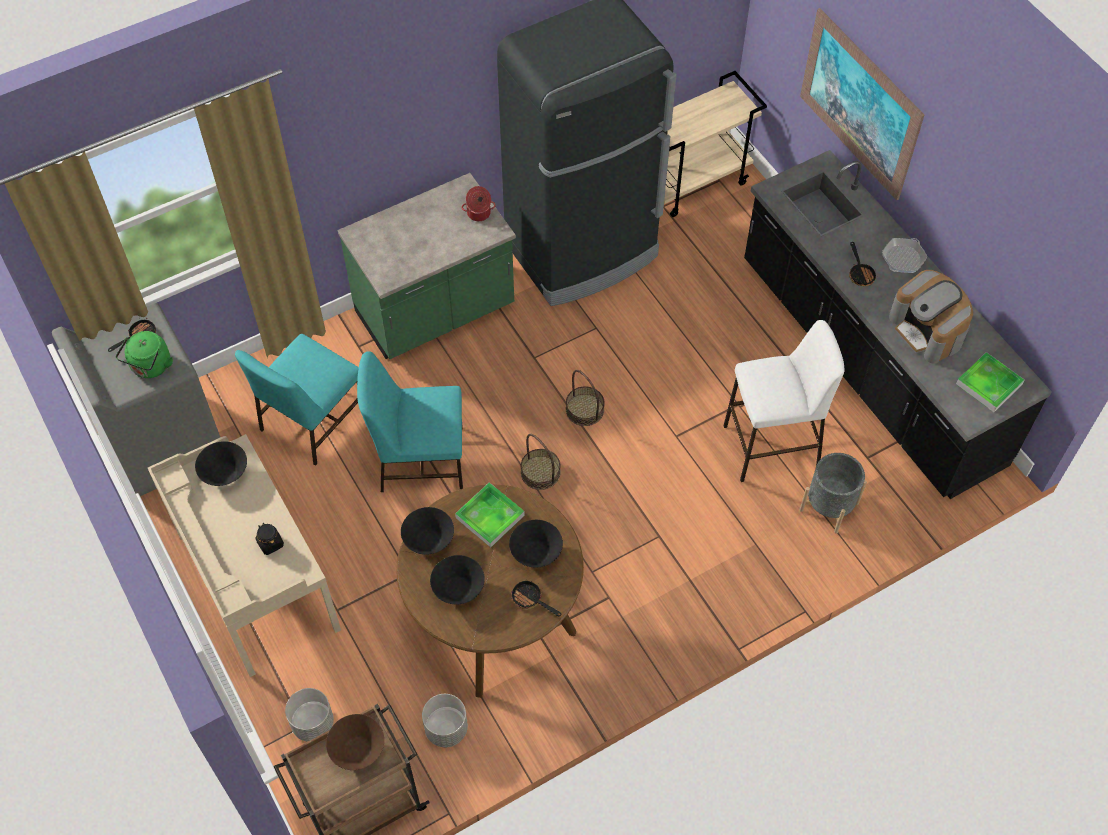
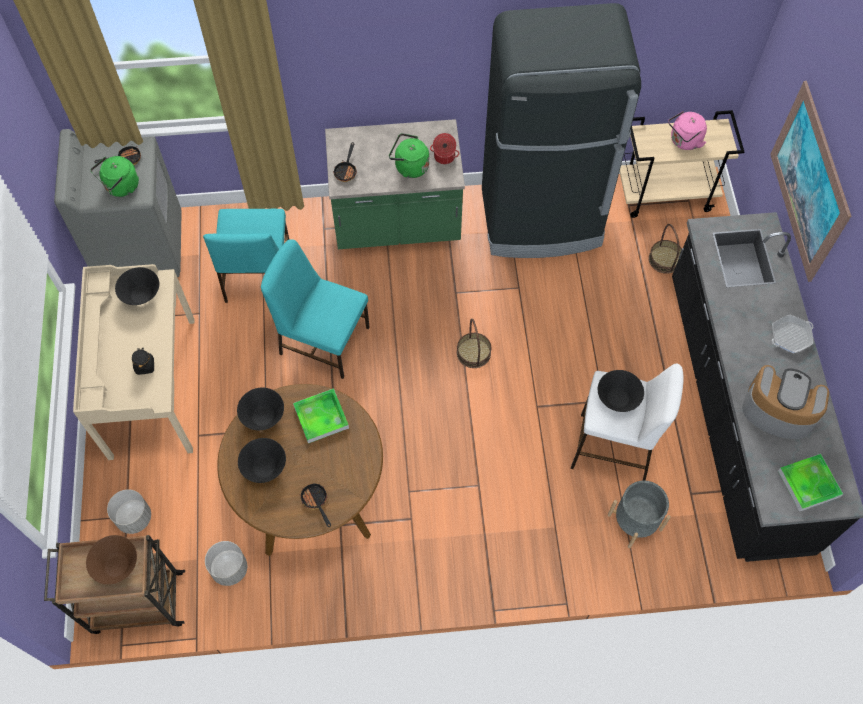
camera: 25 degrees right, 5 degrees up
(311, 420) = (257, 274): turquoise chair -> turquoise chair turned 60 degrees counterclockwise
(448, 236) = (409, 167): none -> green kettle
(536, 553) = (341, 464): black bowl -> black bowl (617, 398)
(540, 472) = (411, 391): basket -> basket (665, 259)
(703, 117) = (684, 141): none -> pink kettle
(860, 273) = (744, 335): frying pan -> frying pan (346, 170)
(927, 330) = (778, 411): coffee machine -> coffee machine turned 120 degrees clockwise

